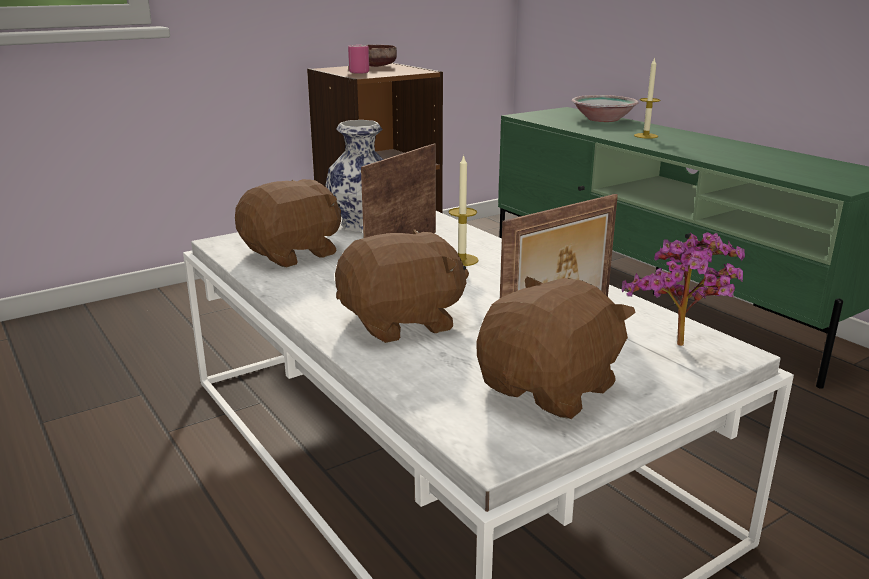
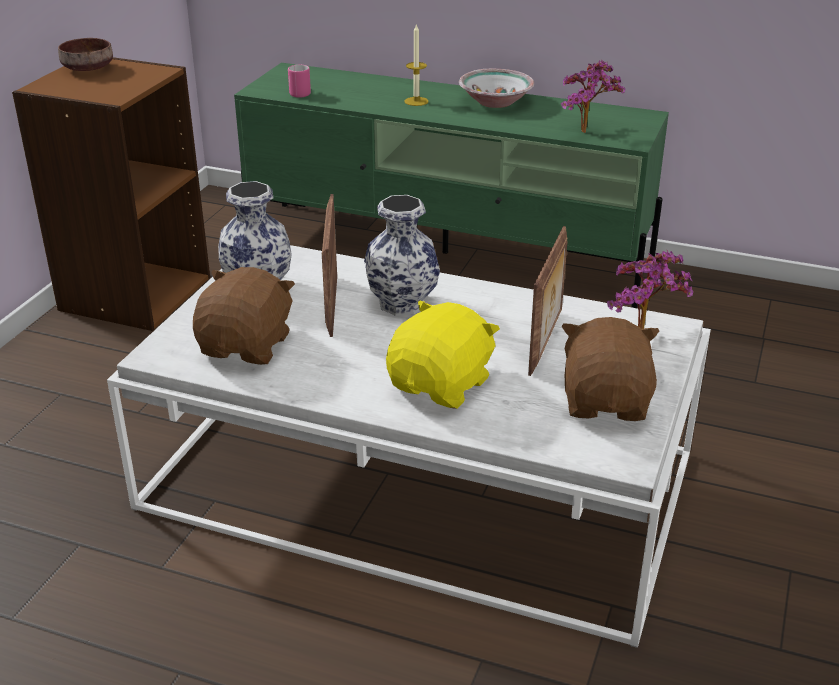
camera: 35 degrees left, 10 degrees up
(361, 72) = (96, 88): pink mug -> pink mug (299, 93)
(402, 323) = (442, 385): brown plush toy -> yellow plush toy
(462, 260) = (401, 302): candle -> vase
(603, 119) = (345, 80): bowl -> bowl (495, 101)
(793, 175) = (587, 134): none -> potted plant

